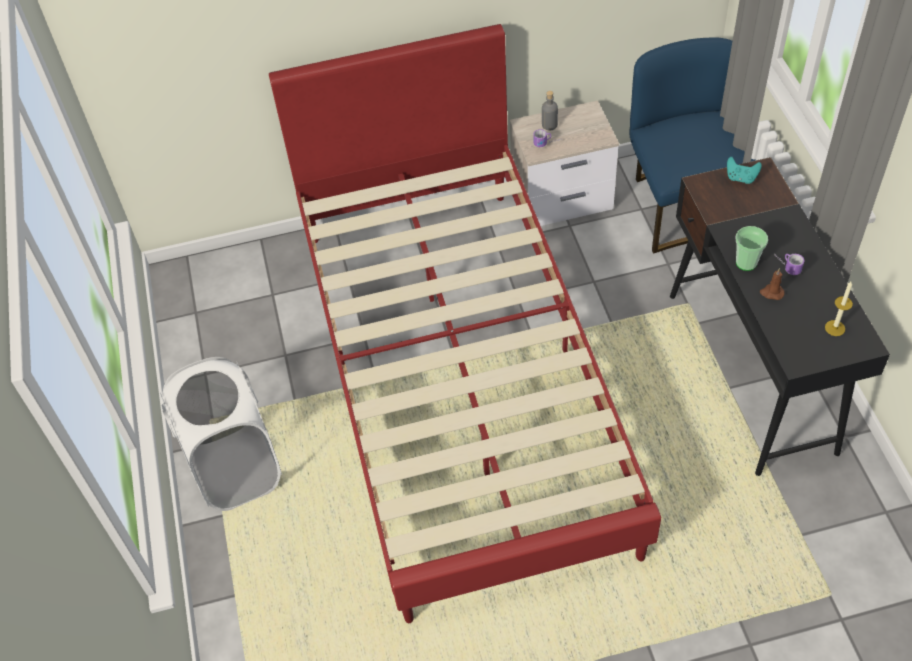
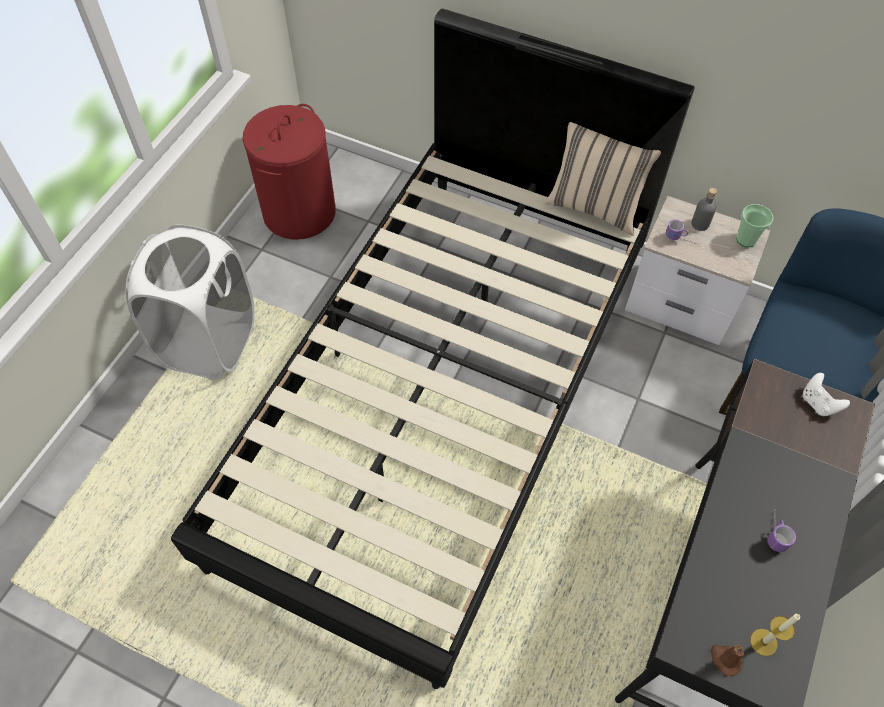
camera: 35 degrees right, 5 degrees up
(208, 326) = (299, 213): none -> red laundry basket
(460, 379) = (441, 399): red bed -> black bed
(462, 161) = (594, 207): none -> beige pillow
(741, 178) = (818, 403): turquoise game controller -> white game controller
(746, 262) = (735, 496): cup -> cup (746, 239)
(771, 293) = (730, 548): brown candle -> brown candle (724, 659)

